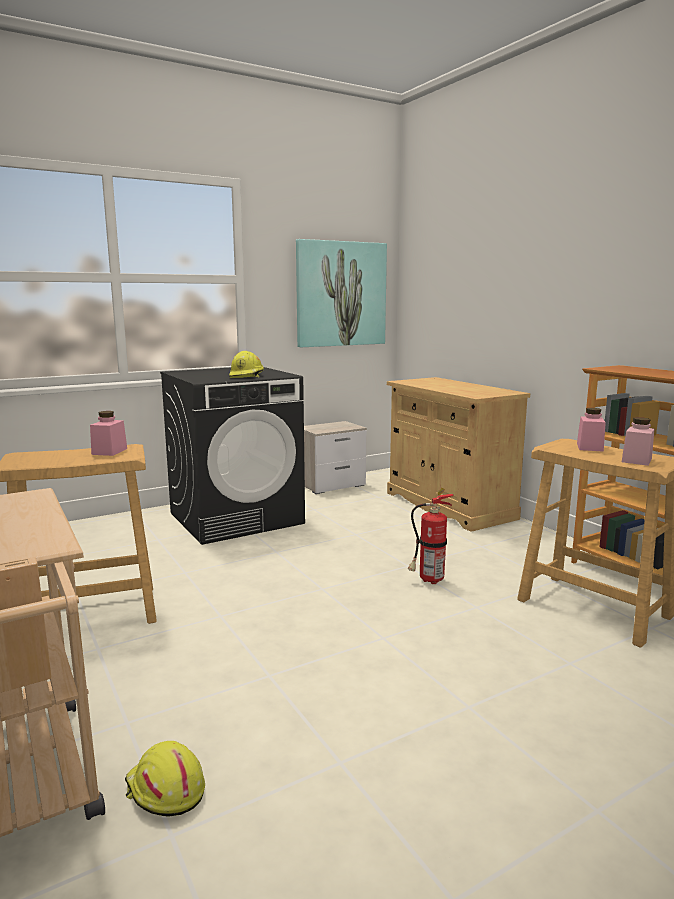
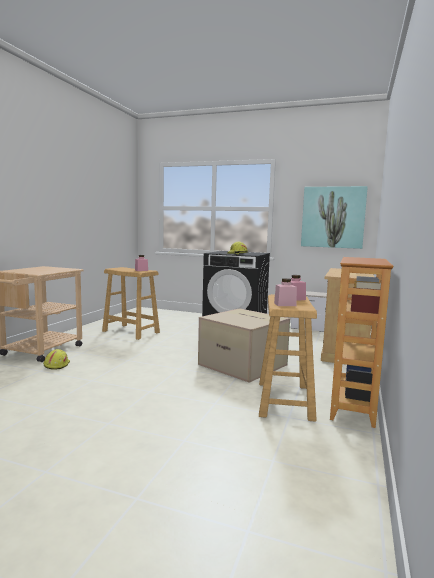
camera: 50 degrees right, 5 degrees down
(428, 581) = (244, 364): fire extinguisher -> cardboard box

